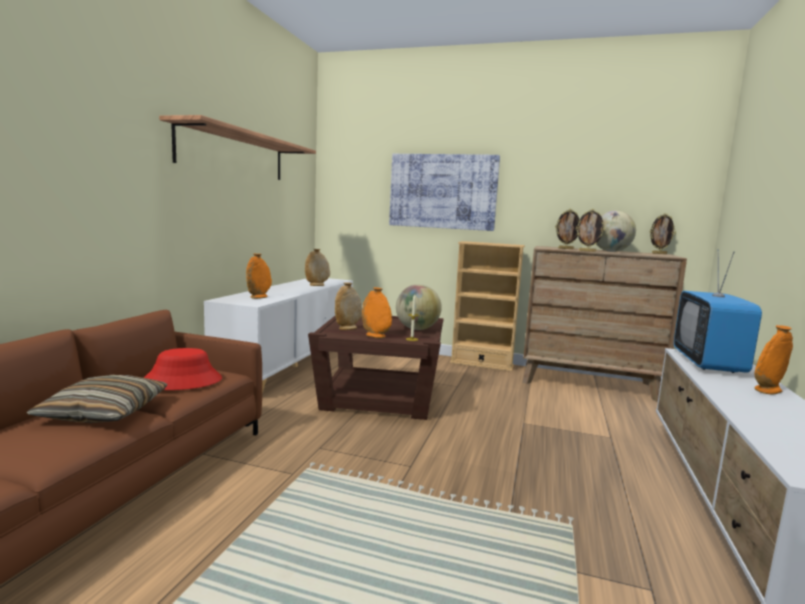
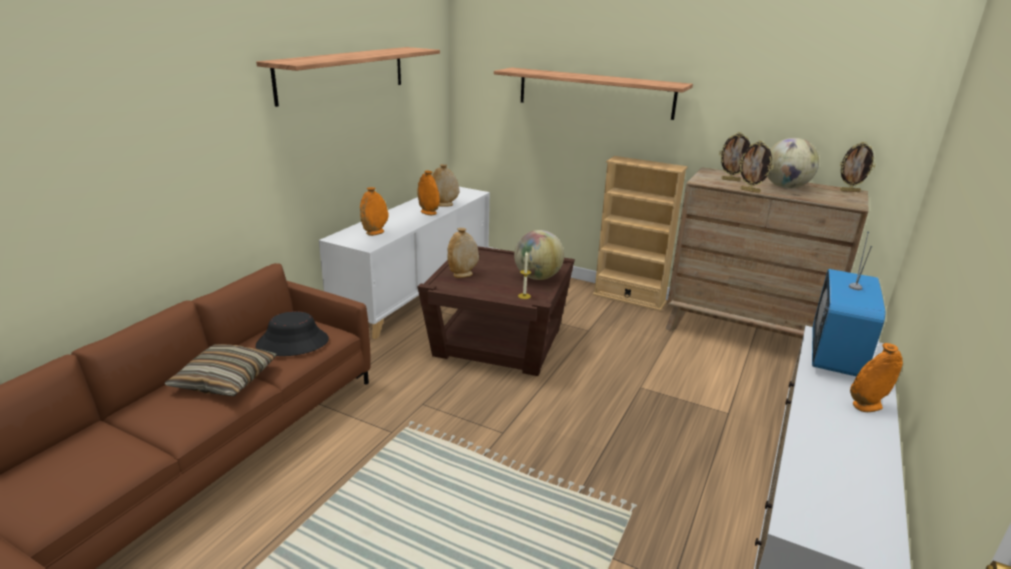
camera: 10 degrees right, 15 degrees up
(182, 381) = (293, 343): red hat -> black hat
(375, 336) = (487, 290): orange vase -> orange vase (428, 213)
(443, 191) = (595, 93): picture -> shelf

